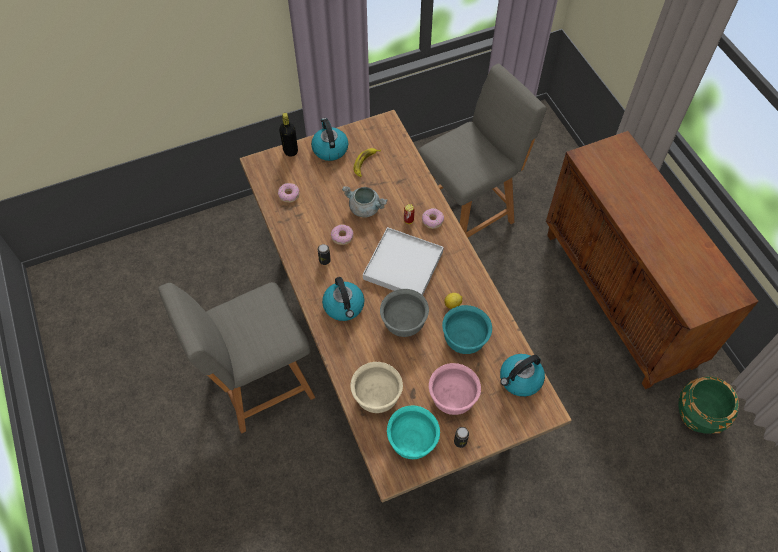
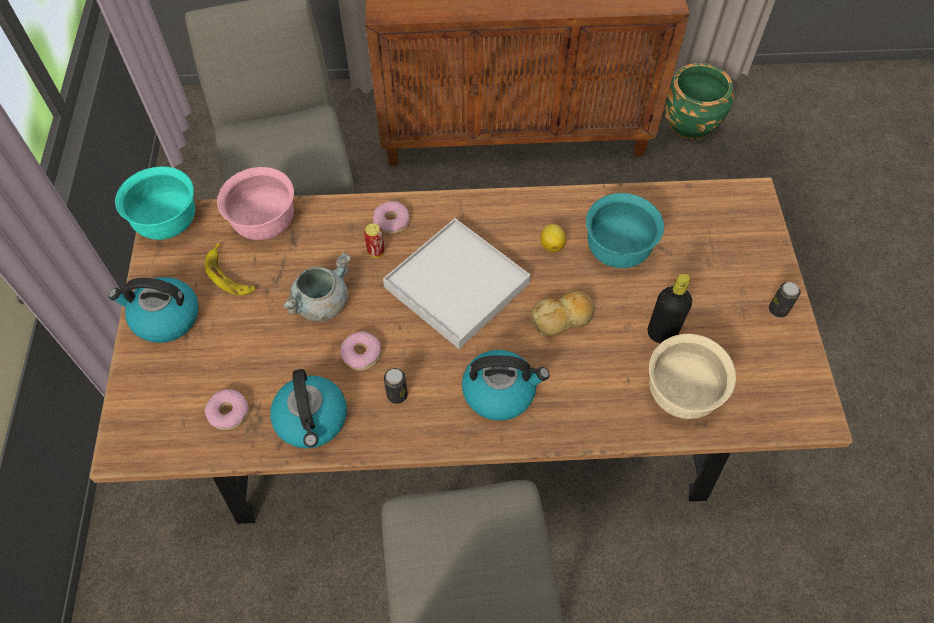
camera: 70 degrees left, 0 degrees up
(290, 151) = (130, 382): black bottle -> black bottle (661, 333)
(403, 323) = (562, 318): grey bowl -> bread
(412, 442) = (766, 370): turquoise bowl -> turquoise bowl (168, 224)
(452, 398) = (708, 297): pink bowl -> pink bowl (265, 224)
(520, 380) = (699, 209): kettle -> kettle (312, 420)

